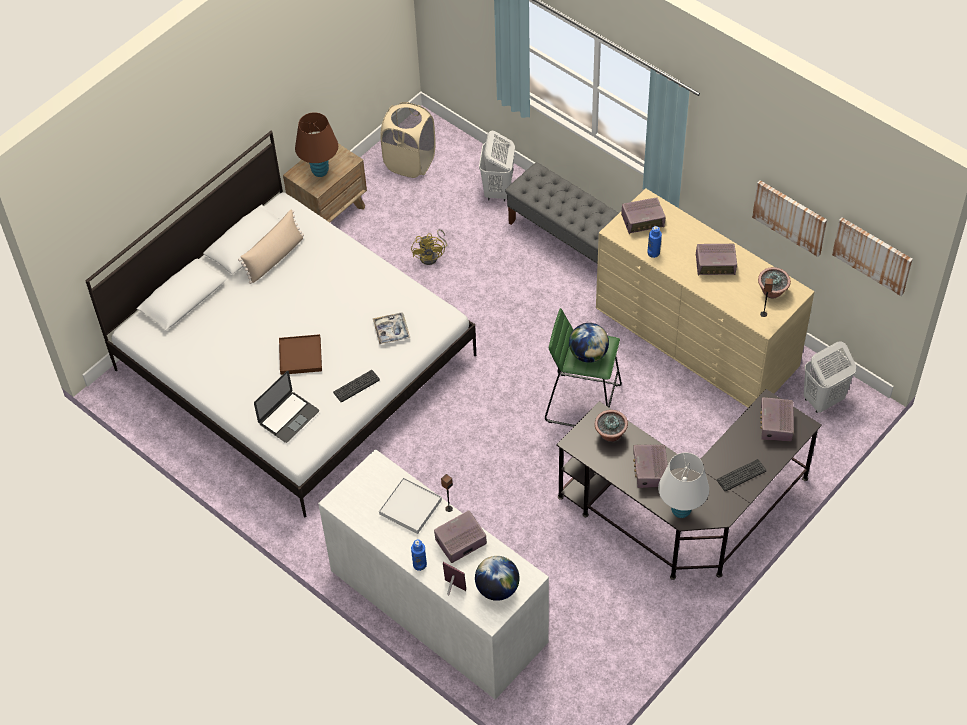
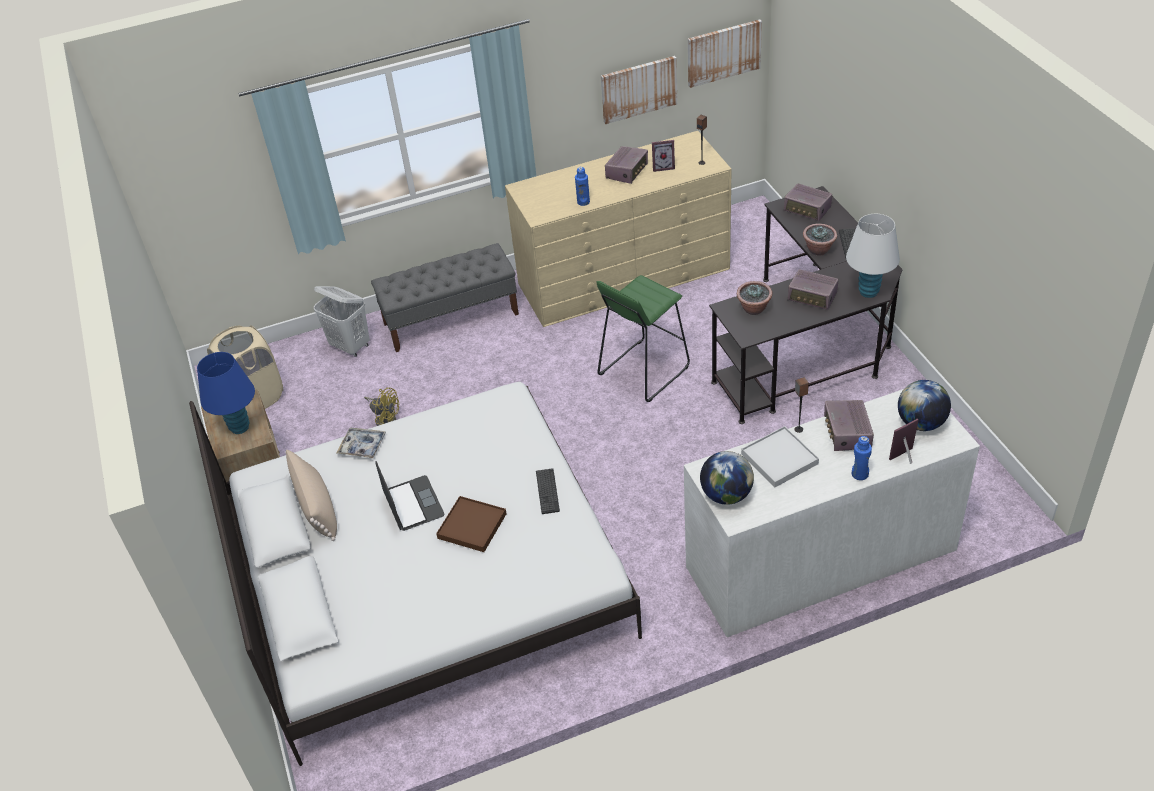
camera: 60 degrees left, 10 degrees down
(288, 417) = (548, 563): laptop -> laptop (413, 503)
(320, 171) = (240, 427): brown table lamp -> blue table lamp
(391, 331) = (496, 440): tray -> tray (362, 446)
(588, 354) = (646, 297): globe -> globe (726, 495)
(643, 221) = (542, 197): radio -> none
(739, 288) = (663, 167): none -> picture frame
(772, 292) = (681, 151): potted plant -> potted plant (818, 250)
(823, 400) = (742, 228): white laundry basket -> none

